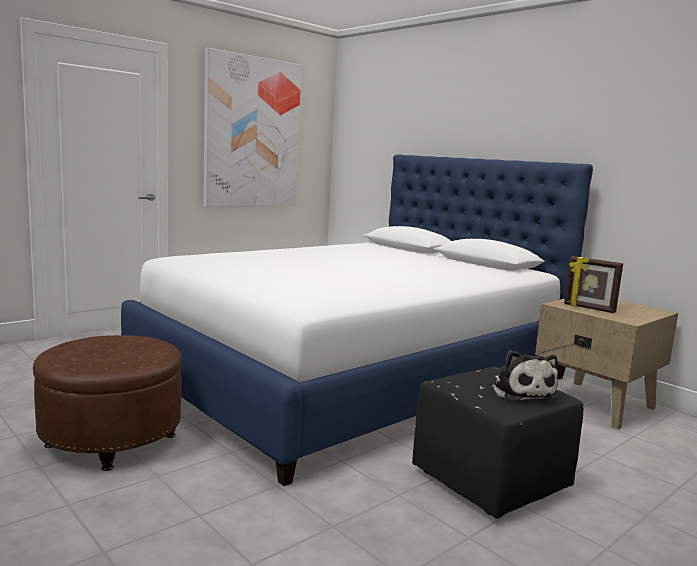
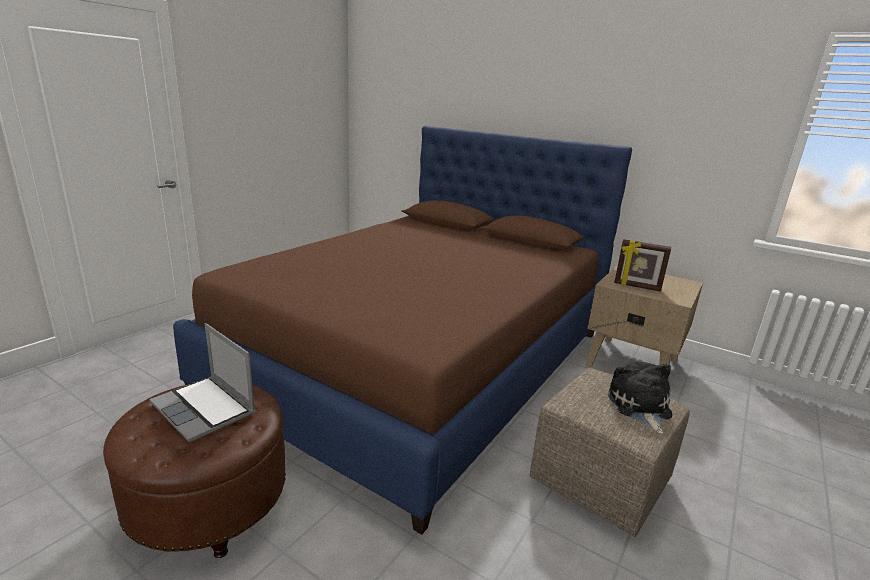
camera: 15 degrees left, 10 degrees up
(119, 347) = (205, 409): none -> laptop
(252, 133) = (271, 103): picture -> none
(355, 375) = (422, 360): white bed -> brown bed
(490, 480) = (600, 480): black ottoman -> beige ottoman
(521, 391) = (639, 407): plush toy -> plush toy turned 150 degrees counterclockwise

